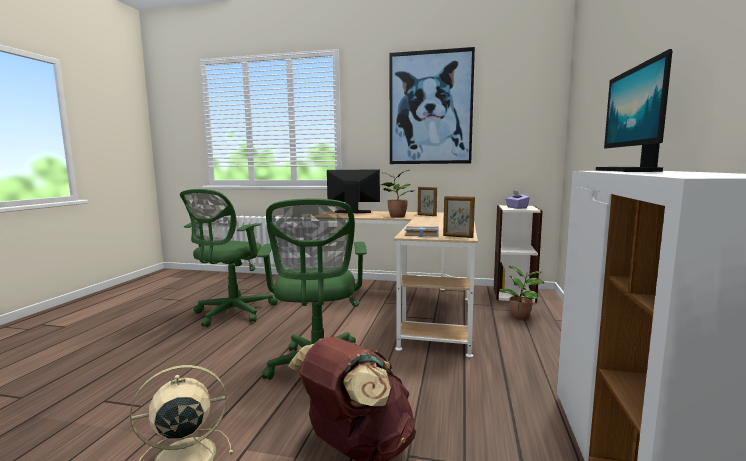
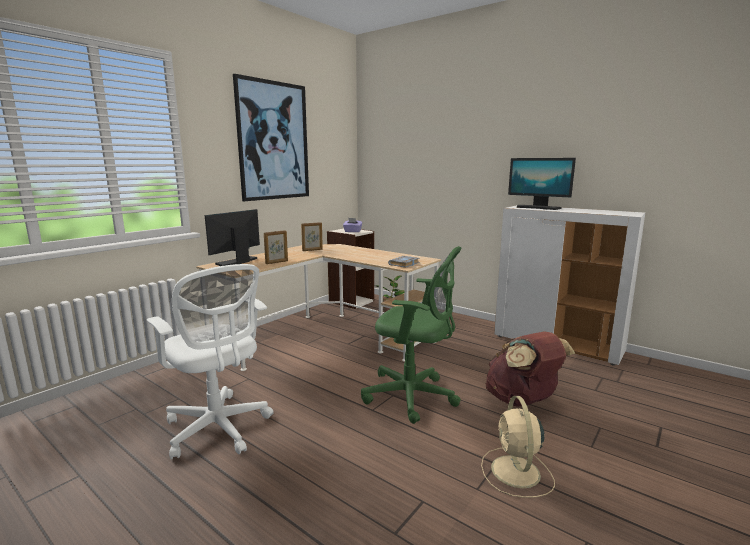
camera: 65 degrees left, 5 degrees up
(232, 313) = (219, 429): green office chair -> white office chair
(396, 216) = (300, 256): potted plant -> none
(458, 236) = (423, 259): picture frame -> picture frame (277, 262)

